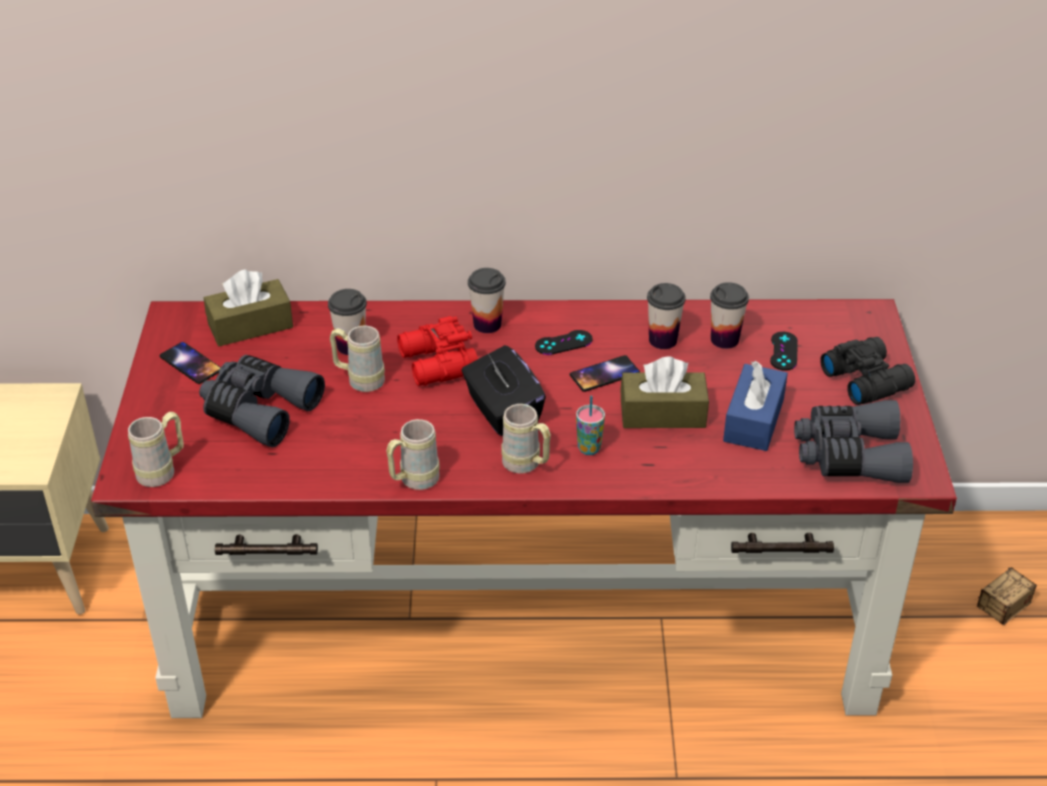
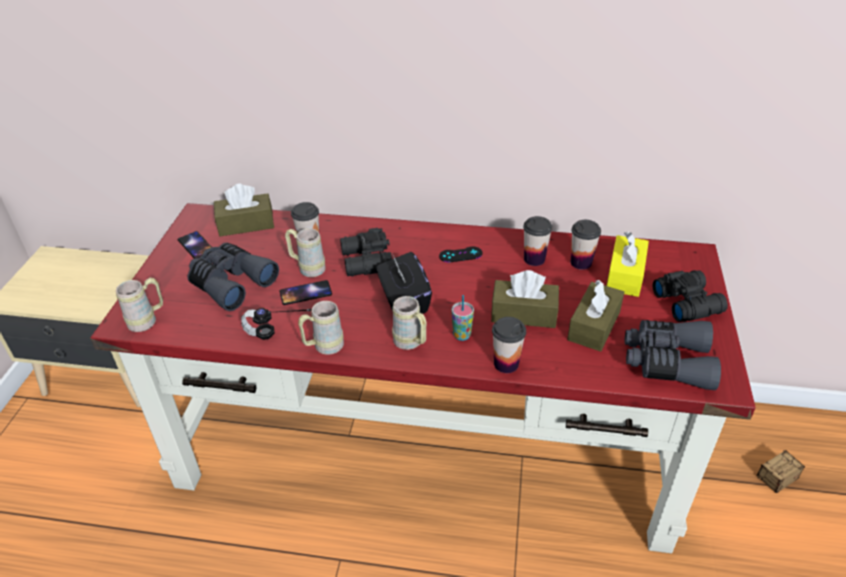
camera: 10 degrees right, 0 degrees up
(348, 479) = (276, 341): none -> headphones
(436, 364) = (365, 262): red binoculars -> black binoculars
(487, 324) = (409, 237): cup -> cup (506, 364)
(604, 374) = (486, 280): phone -> phone (305, 293)
(753, 420) = (594, 326): blue tissue box -> brown tissue box
(783, 351) = (625, 275): black game controller -> yellow tissue box

